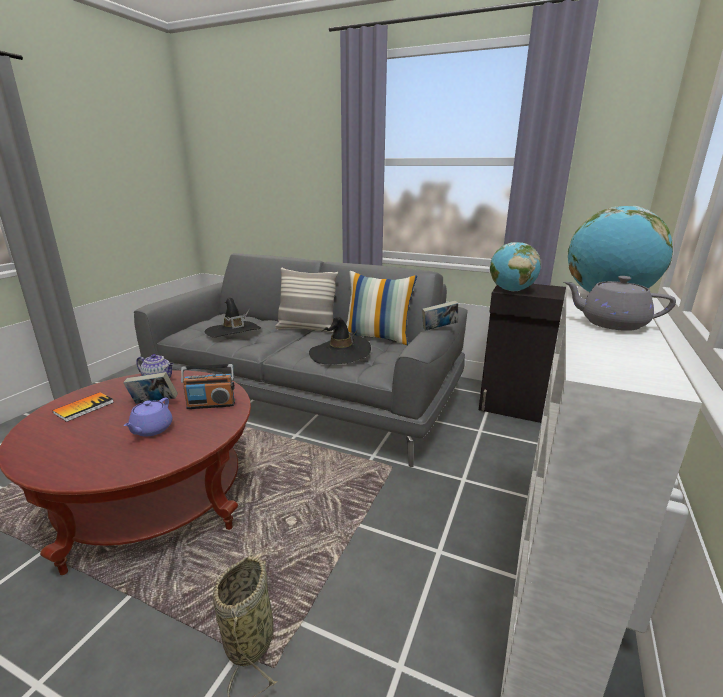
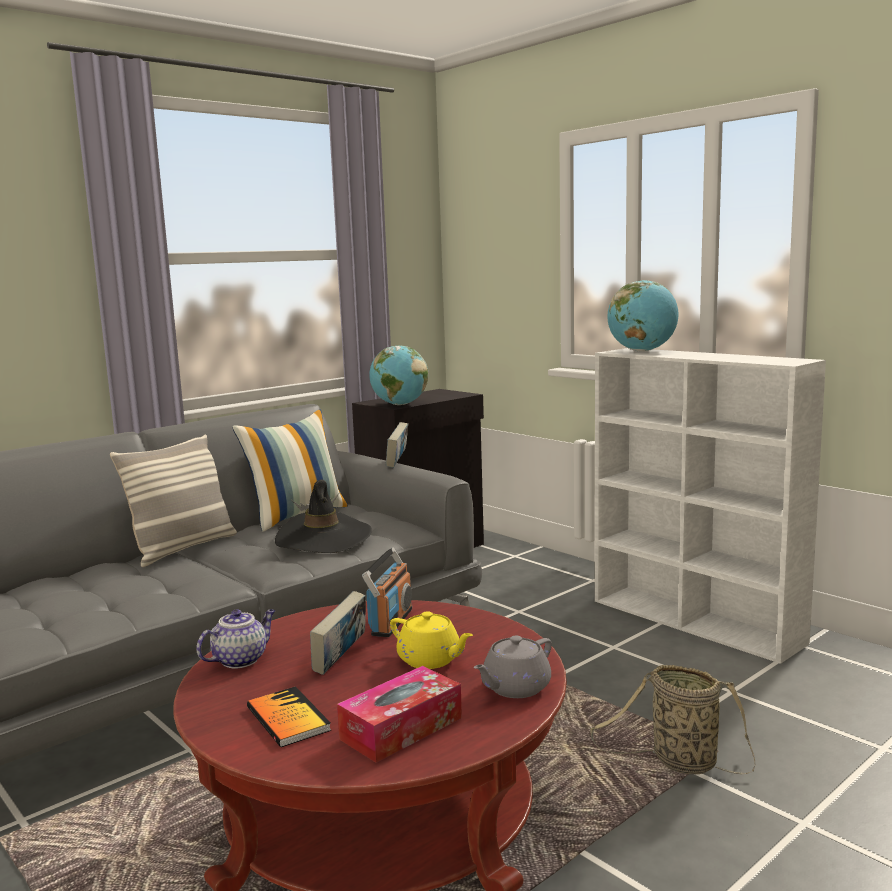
camera: 65 degrees left, 10 degrees down
(60, 441) = (401, 728): none -> tissue box
(151, 429) = (430, 660): purple teapot -> yellow teapot
(233, 332) = (104, 595): black hat -> none
(611, 323) = (703, 355): grey teapot -> grey teapot (515, 688)

